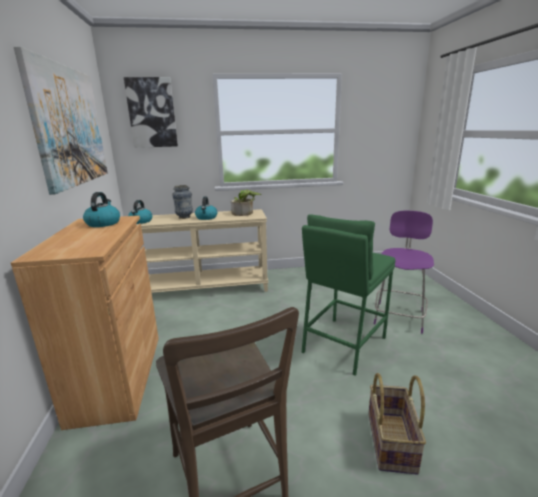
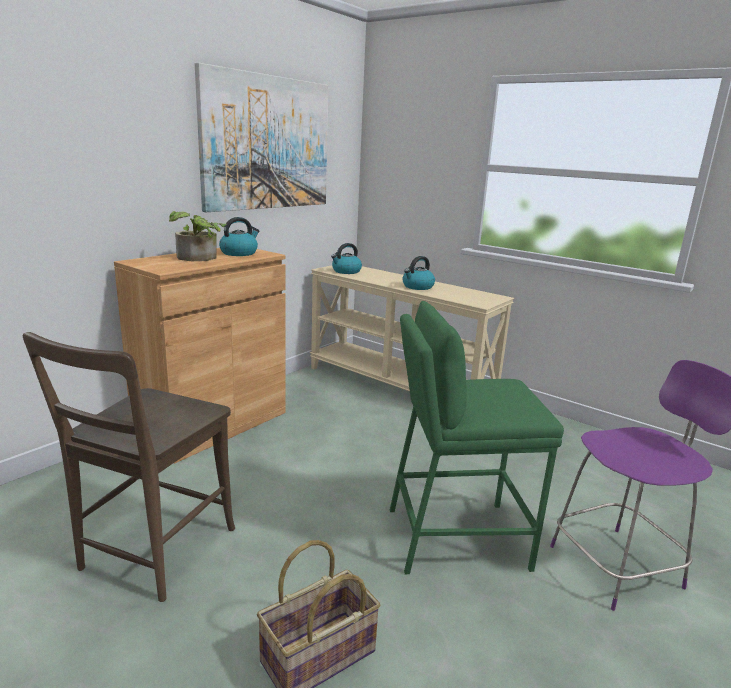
camera: 45 degrees right, 0 degrees up
(152, 113) = (408, 132): picture -> none
(184, 217) = (397, 279): vase -> none
(245, 213) = (475, 296): potted plant -> potted plant (198, 258)

